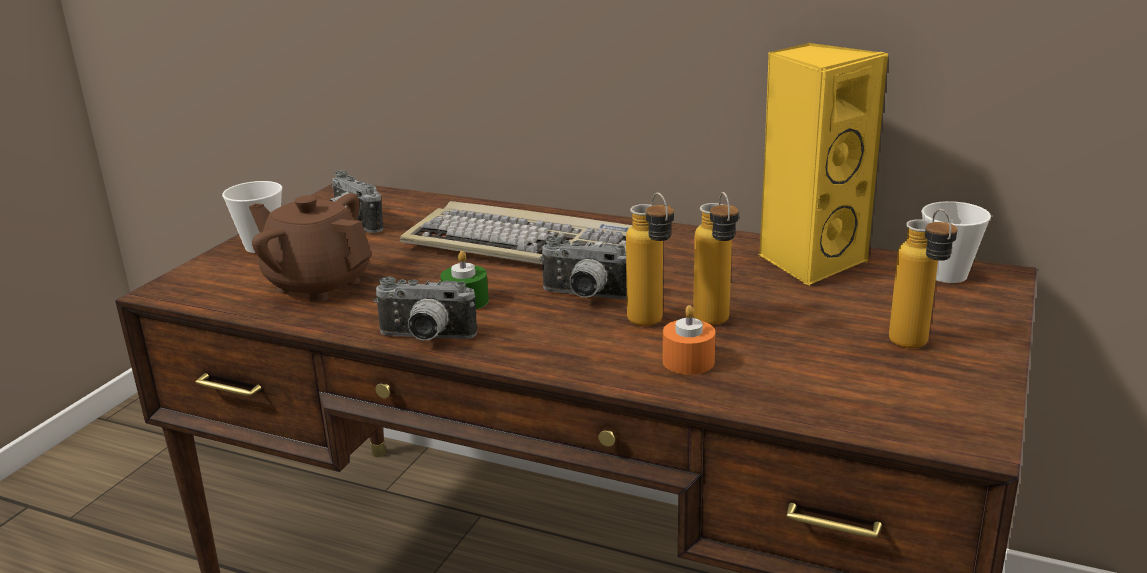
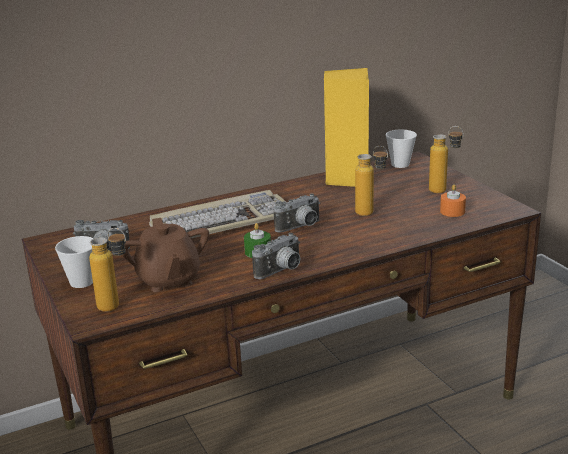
camera: 50 degrees left, 0 degrees up
(318, 284) = (168, 280): brown teapot -> brown teapot turned 90 degrees counterclockwise
(651, 325) = (350, 225): bottle -> bottle (116, 308)
(688, 361) = (392, 229): orange candle -> orange candle (452, 211)

